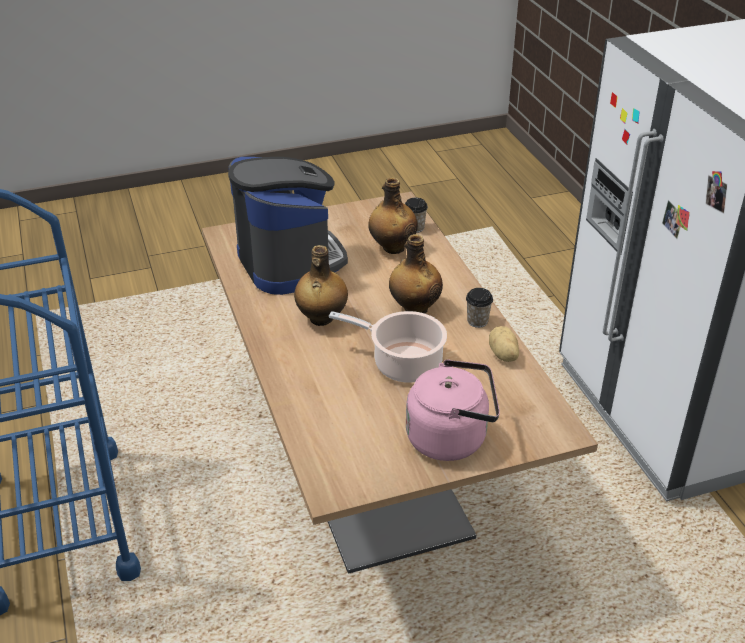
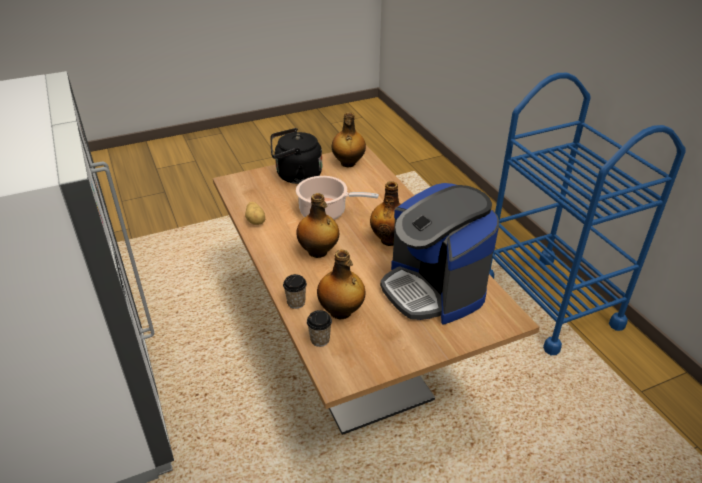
camera: 175 degrees right, 0 degrees up
(357, 462) = (348, 163): none -> bottle
(451, 438) = (296, 176): pink kettle -> black kettle
(477, 321) = (270, 244): cup -> cup (296, 302)

